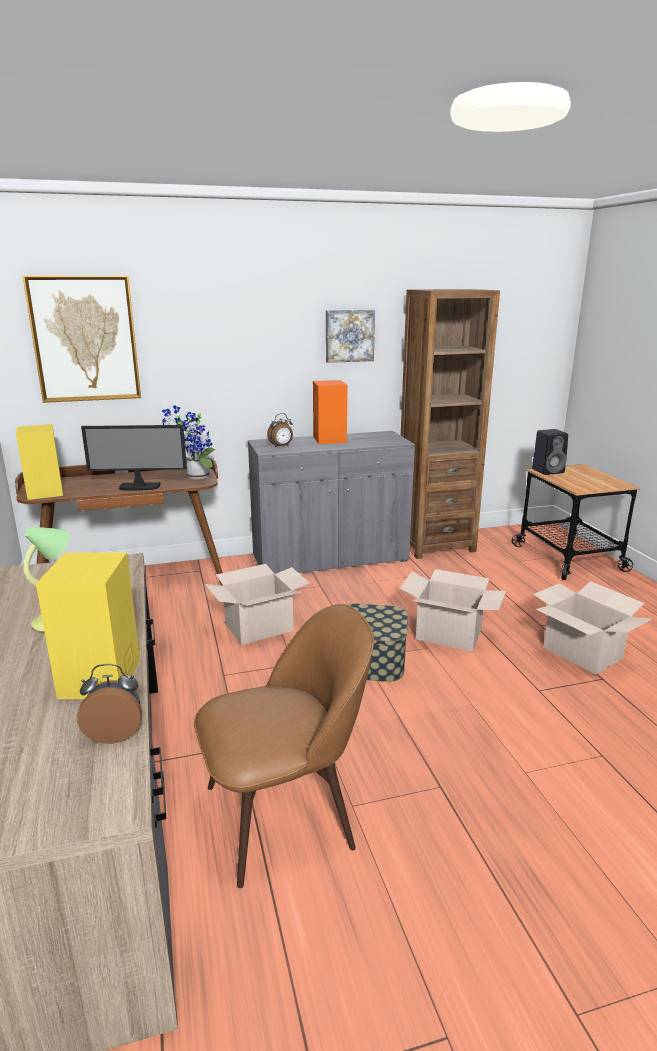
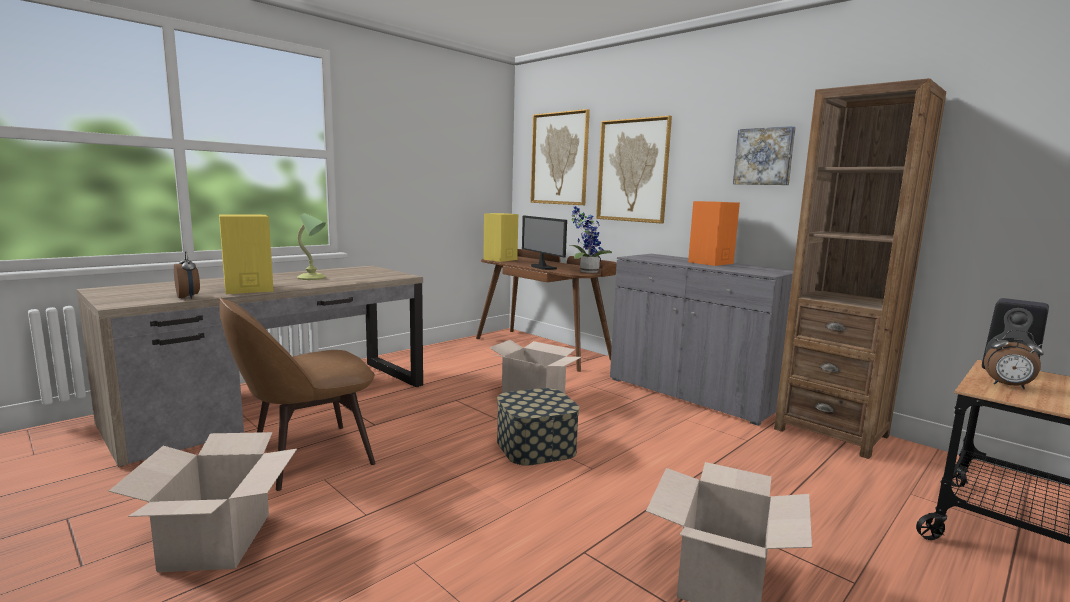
camera: 60 degrees right, 10 degrees down
(207, 352) = (633, 170): none -> picture
(281, 446) = (653, 258): alarm clock -> alarm clock (1008, 386)
(285, 813) = (306, 456): brown chair -> brown chair turned 105 degrees clockwise
(448, 635) = (634, 475): cardboard box -> cardboard box (216, 541)

